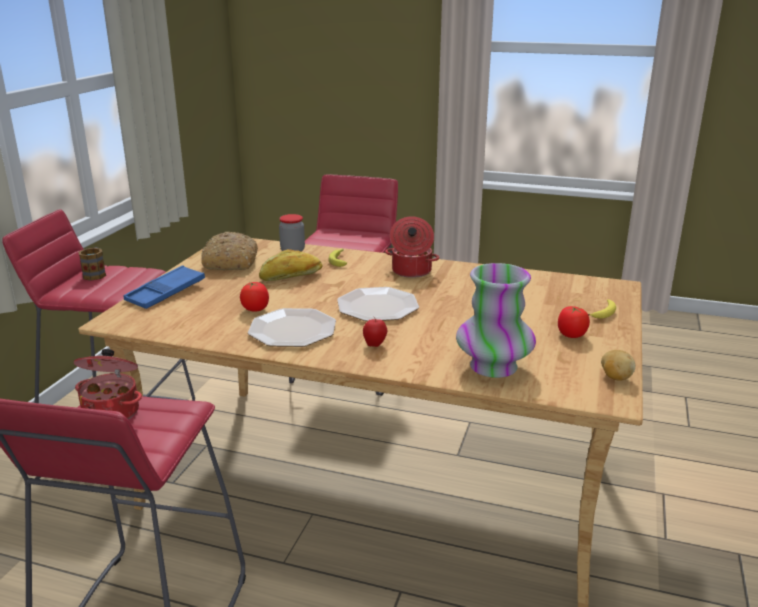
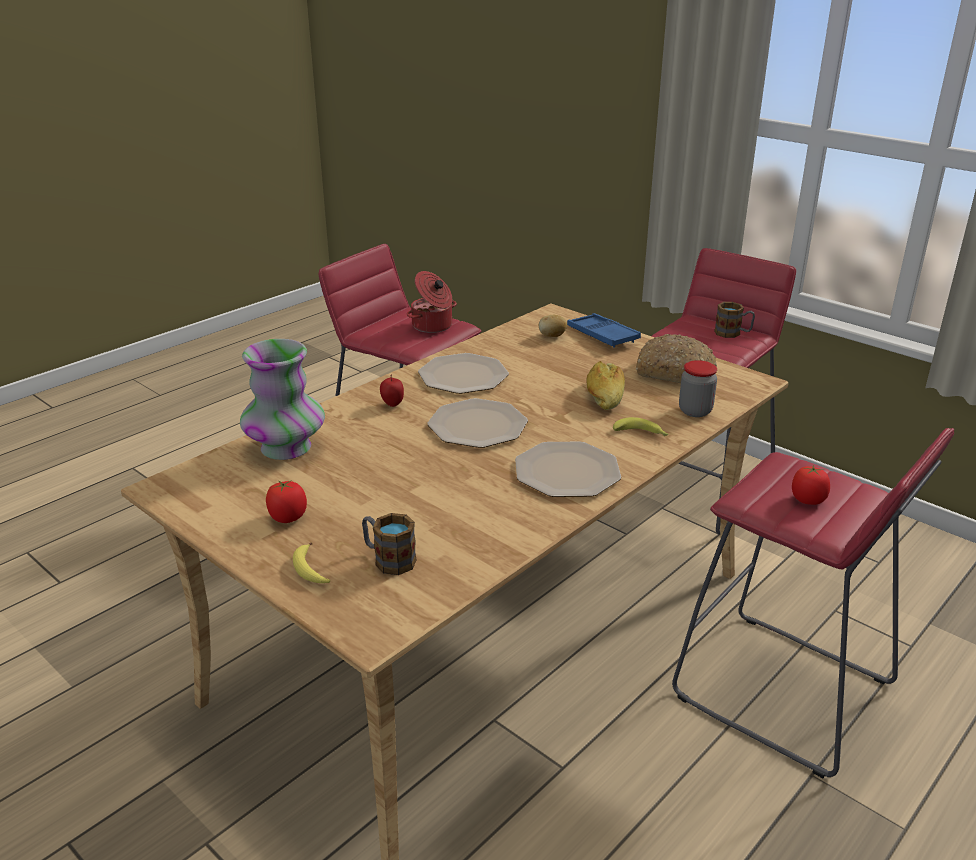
camera: 115 degrees right, 5 degrees up
(255, 309) = (526, 367): tomato -> tomato (808, 500)
(411, 271) = (566, 471): cooking pot -> plate
(562, 296) = (388, 559): none -> mug
(615, 377) = (186, 505): potato -> potato (552, 336)

